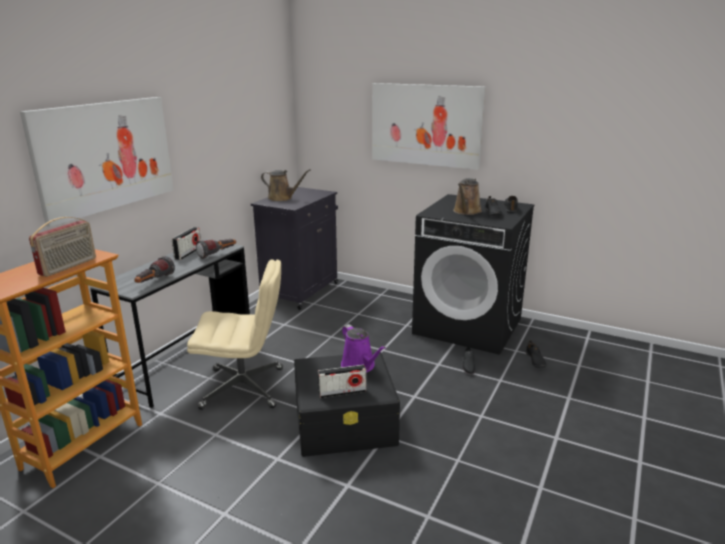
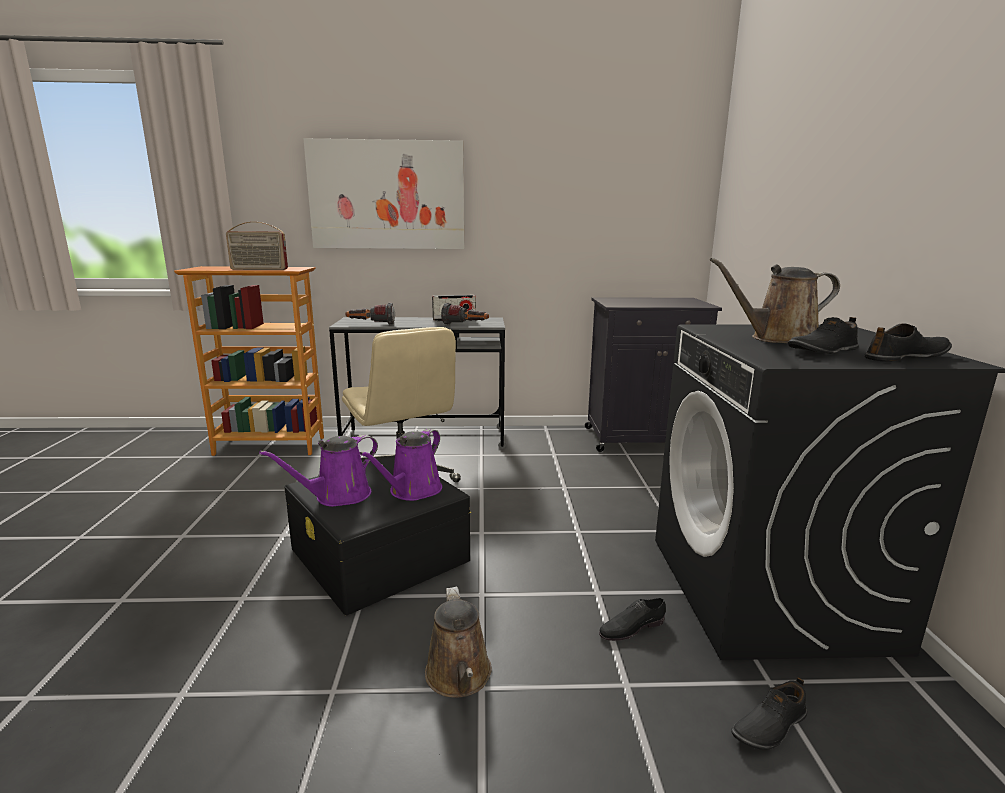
camera: 60 degrees right, 5 degrees down
(282, 198) = (636, 300): brown watering can -> brown watering can (459, 677)
(342, 392) = (338, 496): radio -> purple watering can
(425, 125) = (843, 182): picture -> none

